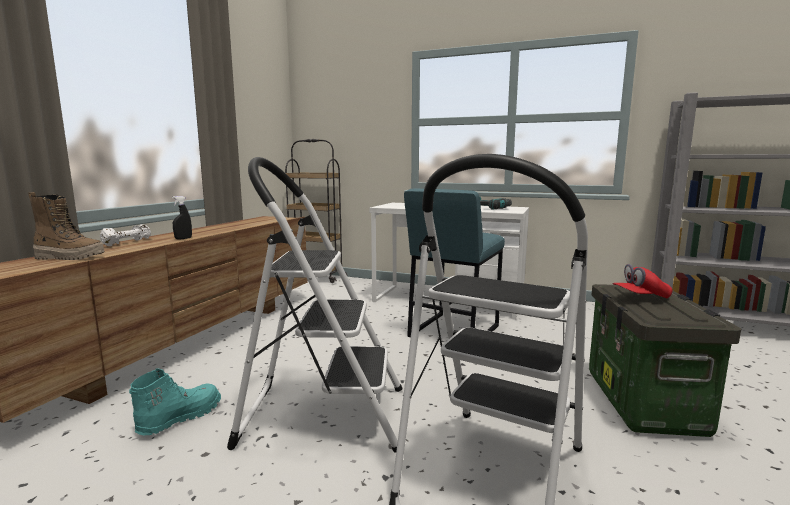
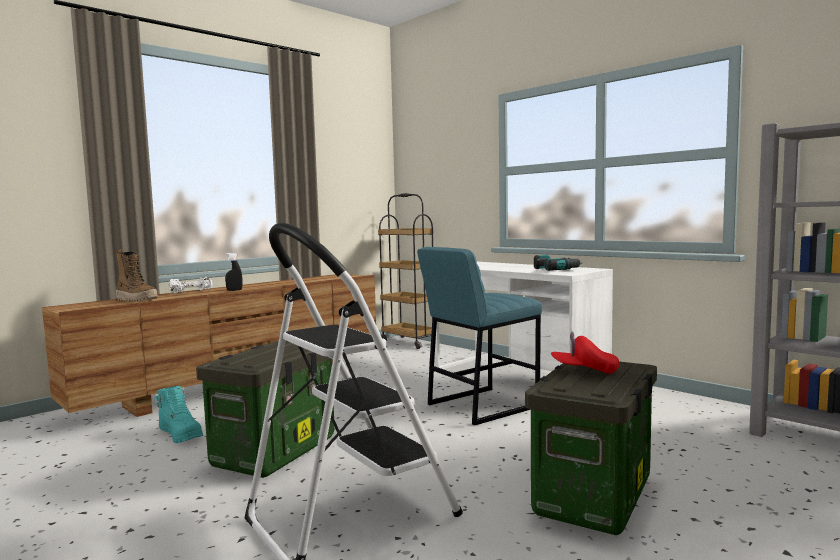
camera: 25 degrees right, 5 degrees down
(180, 418) = (181, 435): turquoise boot -> turquoise boot turned 75 degrees clockwise
(319, 415) = (275, 451): step ladder -> storage box

